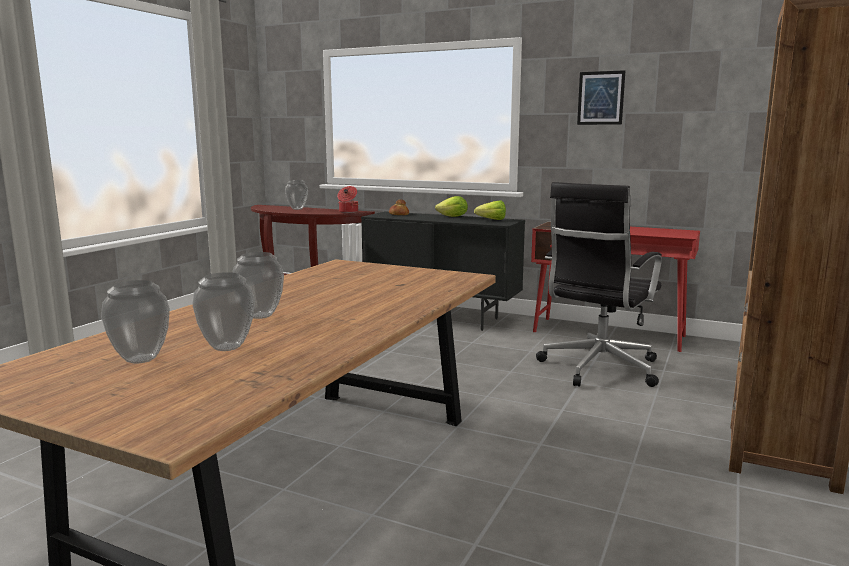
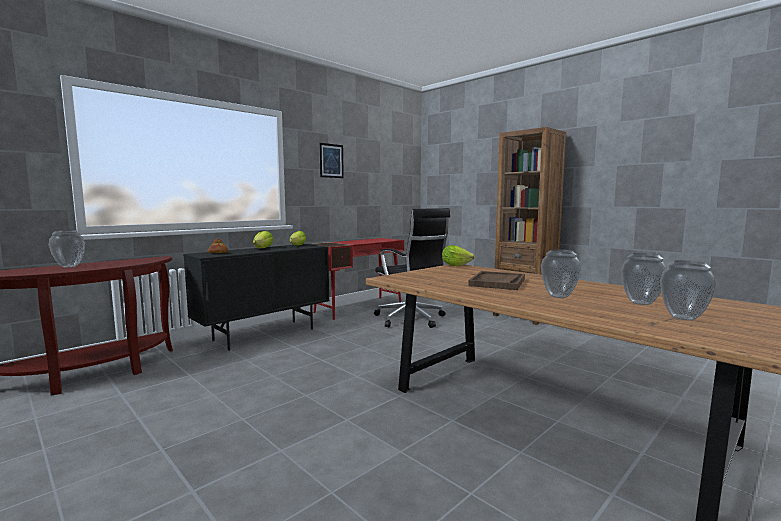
camera: 70 degrees left, 5 degrees down
(342, 294) = (497, 282): none -> brown tray
(348, 212) = (152, 259): cooking pot -> none
(470, 276) = (455, 265): none -> lettuce

